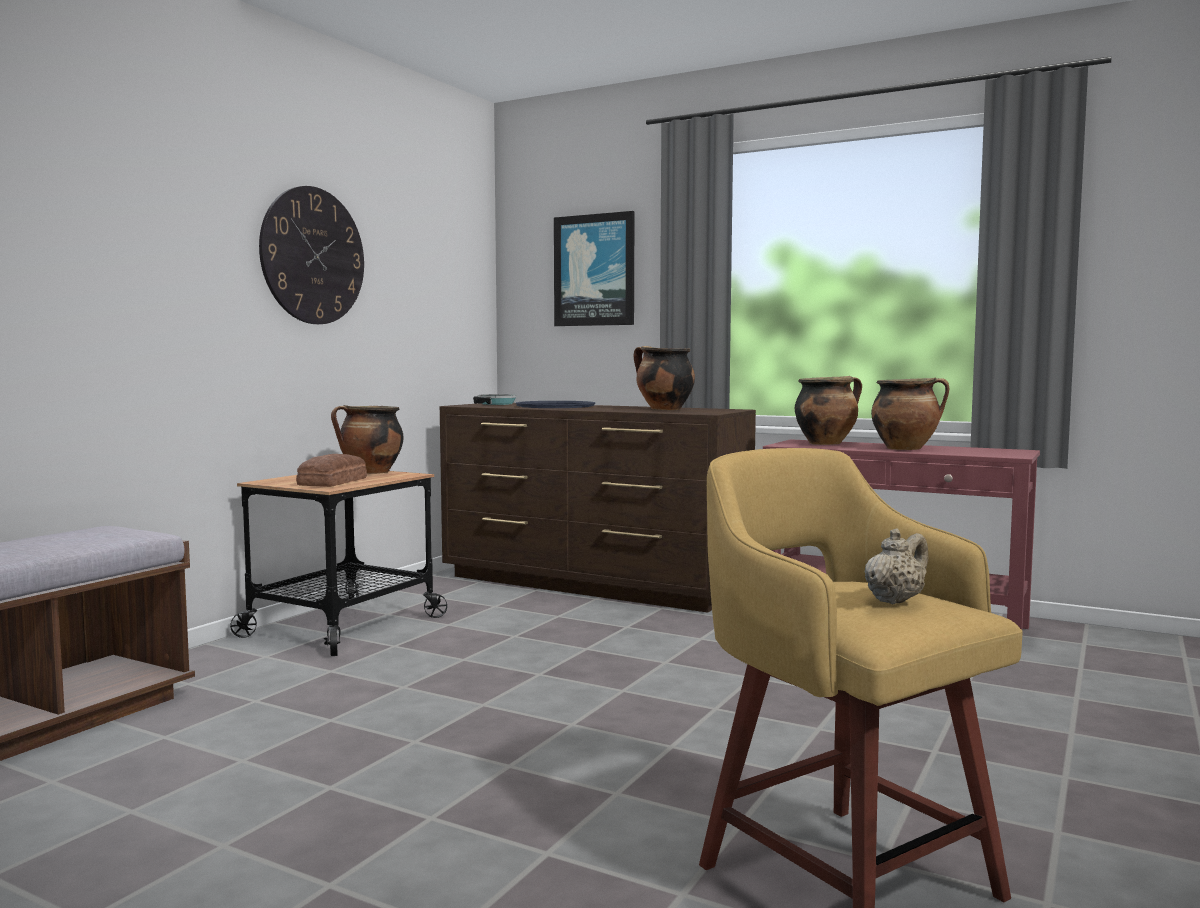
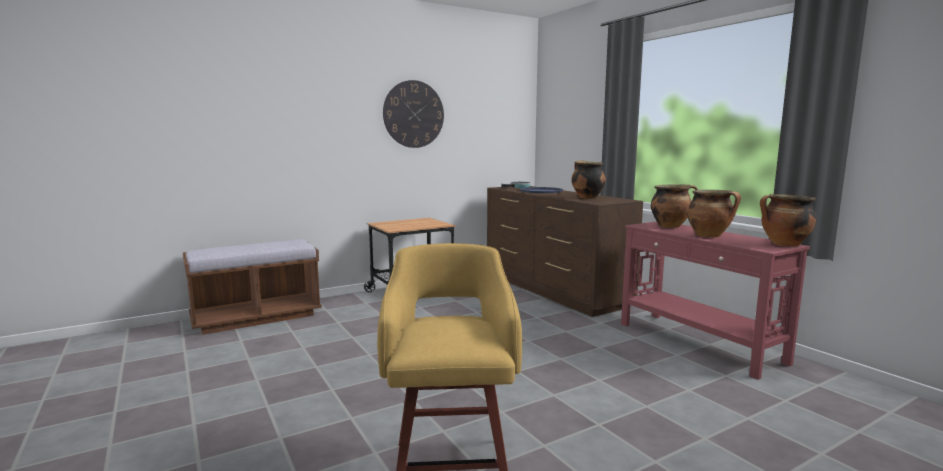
camera: 30 degrees right, 5 degrees up
(334, 482) = (403, 226): bread -> none
(370, 473) = (430, 222): cooking pot -> cooking pot (784, 244)
(594, 270) = (578, 113): picture -> none
(895, 600) = (456, 336): beige teapot -> none

